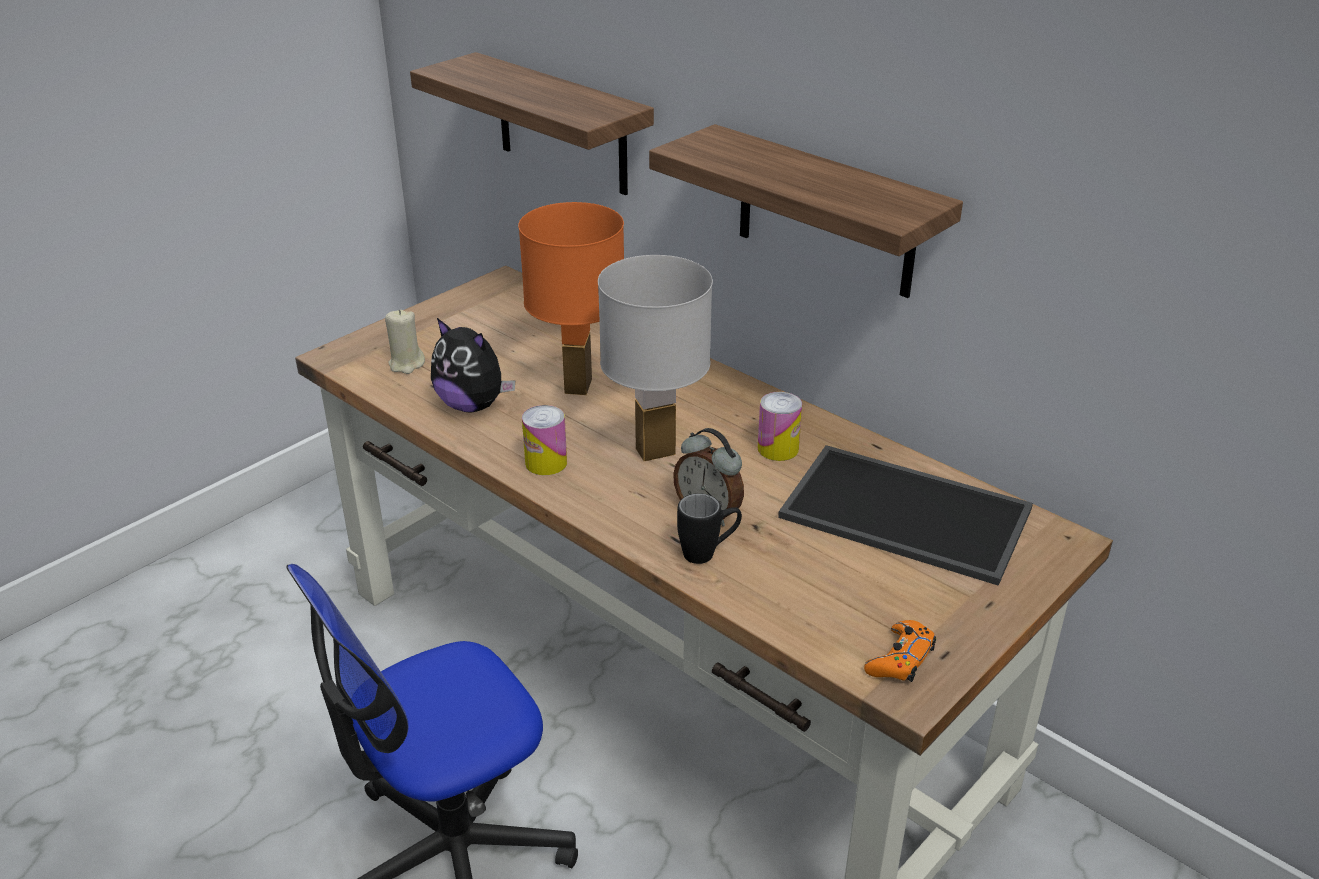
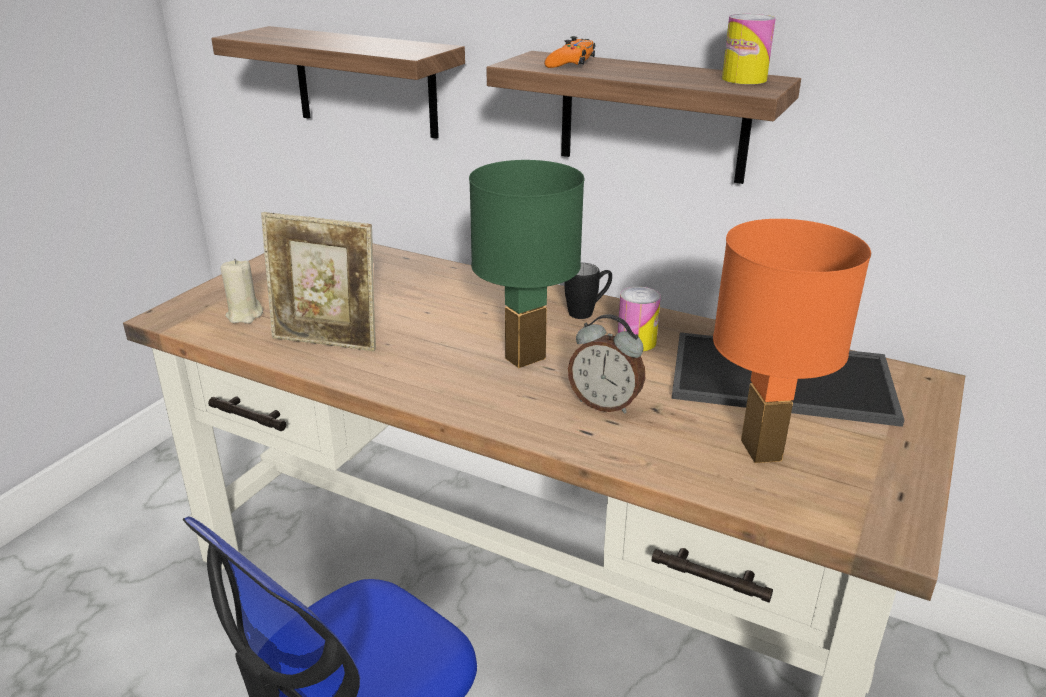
camera: 15 degrees left, 5 degrees down
(473, 405) = (326, 342): plush toy -> picture frame
(546, 463) = (423, 382): can -> can (744, 79)
(577, 385) = (423, 314): orange table lamp -> orange table lamp (759, 450)
(655, 452) = (525, 359): white table lamp -> green table lamp
(708, 553) = (625, 439): black mug -> black mug (588, 312)
(900, 659) = (864, 507): orange game controller -> orange game controller (570, 63)

